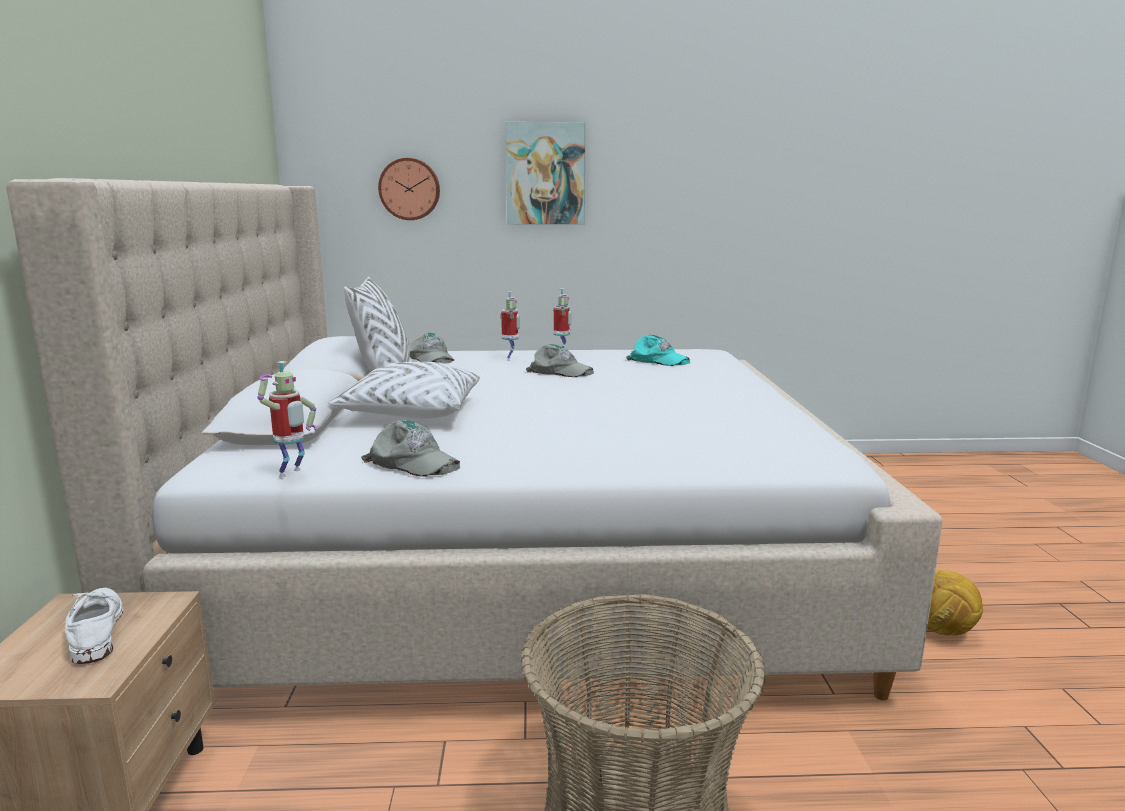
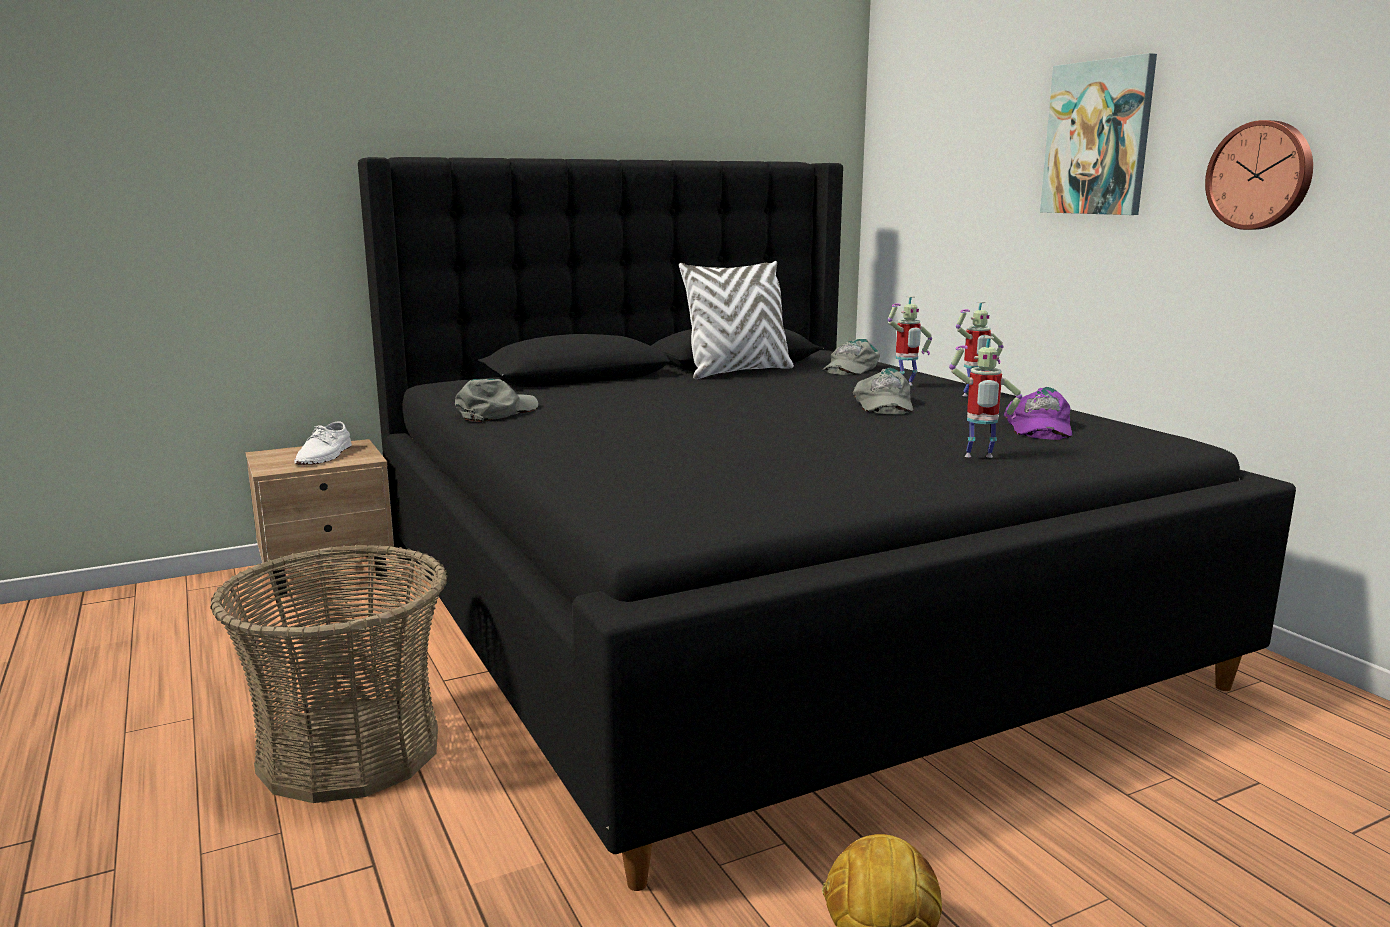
camera: 65 degrees right, 0 degrees up
(95, 630) = (325, 455): white shoe -> white shoe turned 150 degrees clockwise
(292, 474) = (446, 396): toy robot -> toy robot (978, 457)
(409, 189) = (957, 165): wall clock -> wall clock (1261, 175)
(411, 413) = (636, 392): white pillow -> none
(413, 462) = (497, 412): grey cap -> grey cap turned 150 degrees counterclockwise
(519, 559) = (755, 607): beige bed -> black bed
(658, 360) = (1038, 427): turquoise cap -> purple cap

